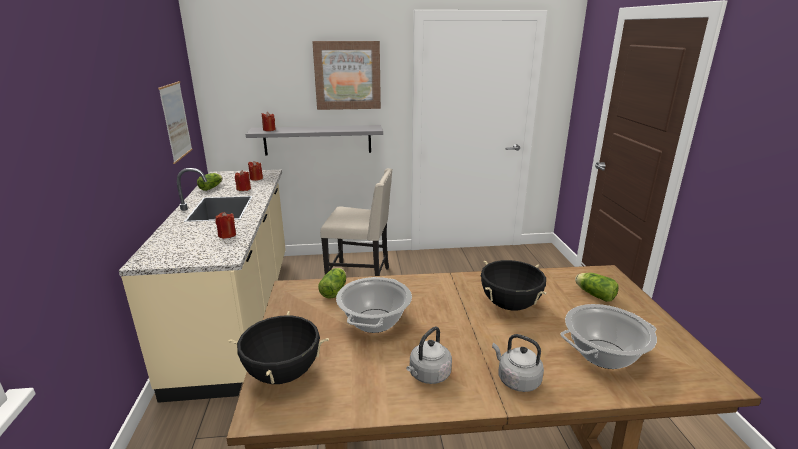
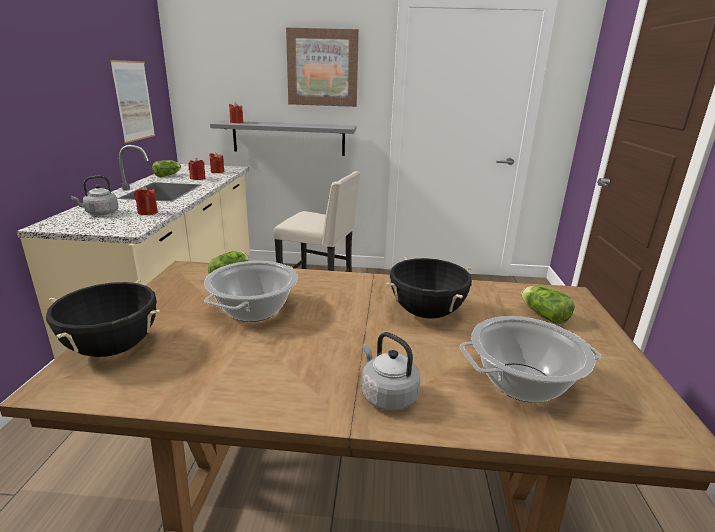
camera: 10 degrees right, 0 degrees up
(428, 375) = (278, 374): grey kettle -> grey kettle (100, 213)

